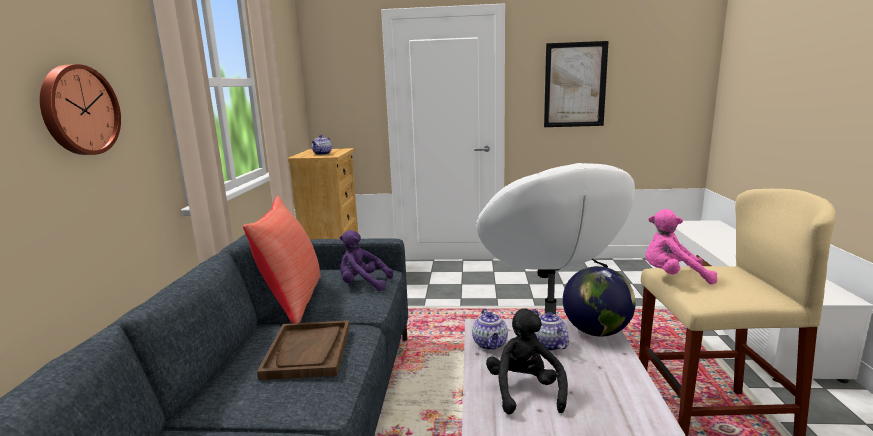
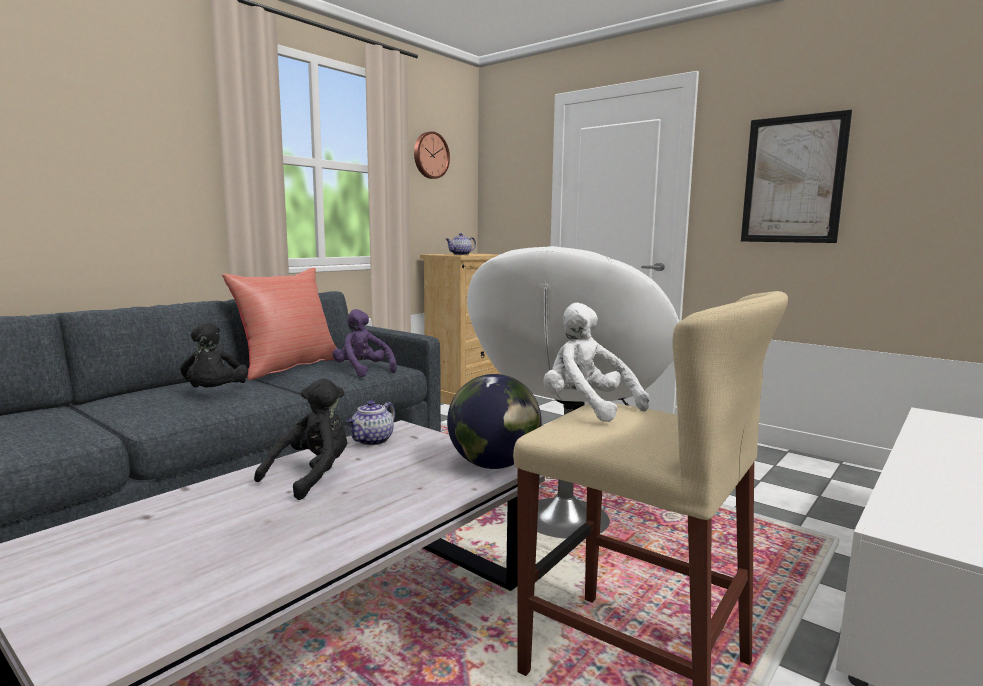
camera: 35 degrees right, 5 degrees down
(78, 110) = (128, 164): wall clock -> wall clock (430, 155)
(308, 351) = (215, 393): brown tray -> black plush toy
(547, 344) = (419, 457): teapot -> none
(673, 276) = (587, 408): pink plush toy -> white plush toy

